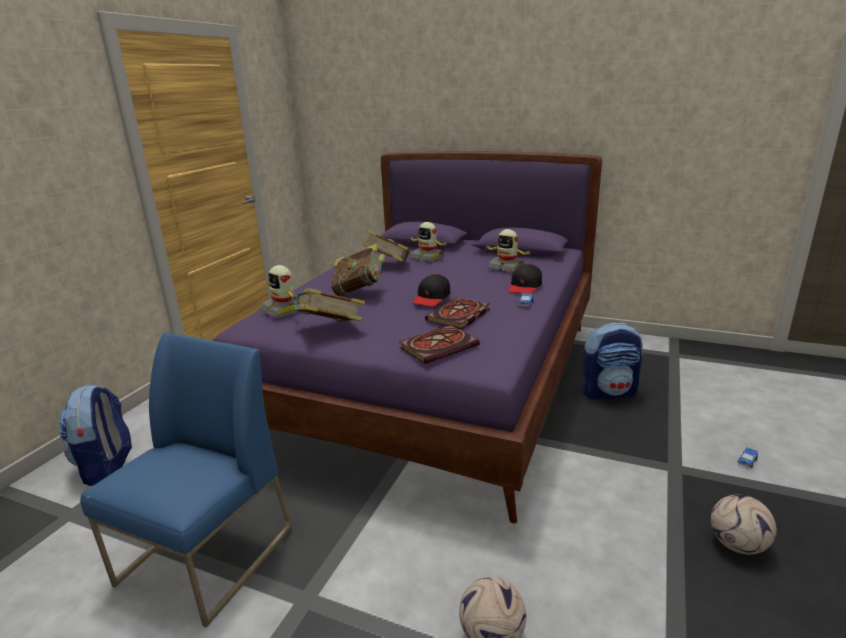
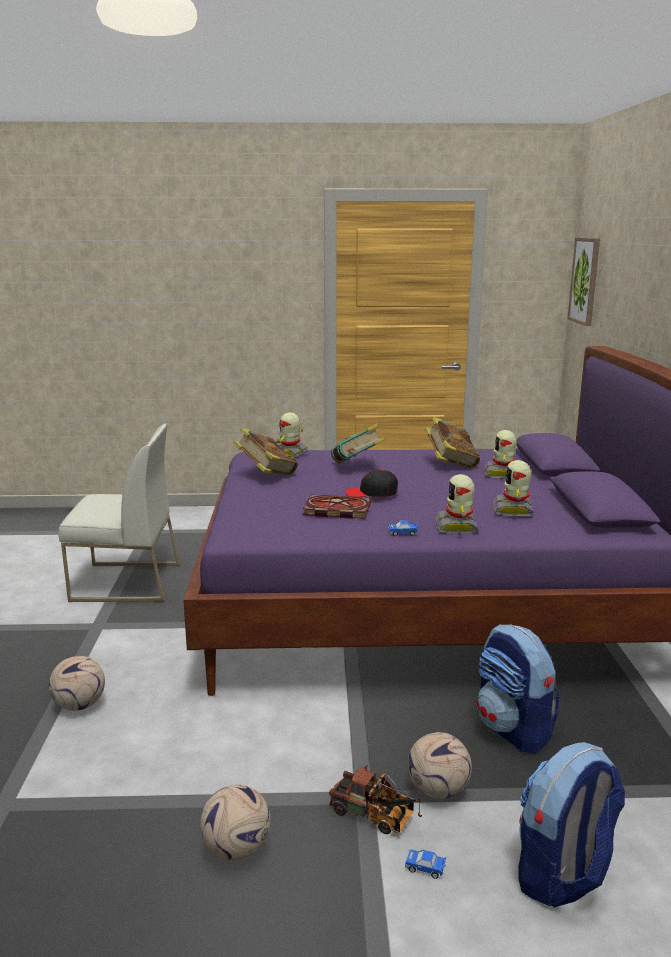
camera: 65 degrees right, 5 degrees down
(107, 466) = (198, 523): backpack -> backpack (563, 875)
(207, 556) = (125, 582): blue chair -> white chair
(329, 107) = (585, 280): none -> picture
(439, 346) = (260, 513): book -> none
(525, 287) = (457, 527): black cap -> toy robot
(670, 436) = (437, 790): none -> football
(696, 468) = (376, 816): none -> toy truck

